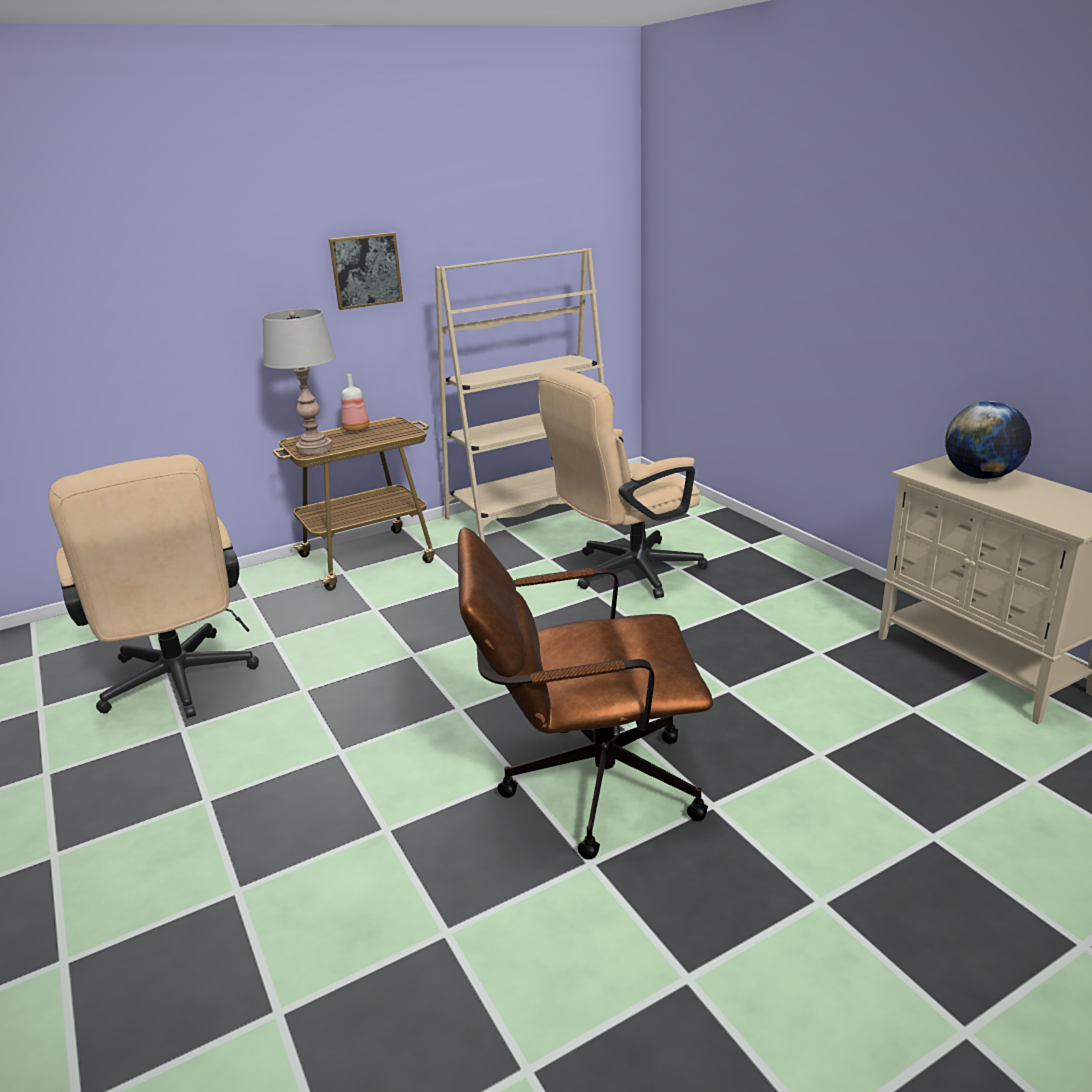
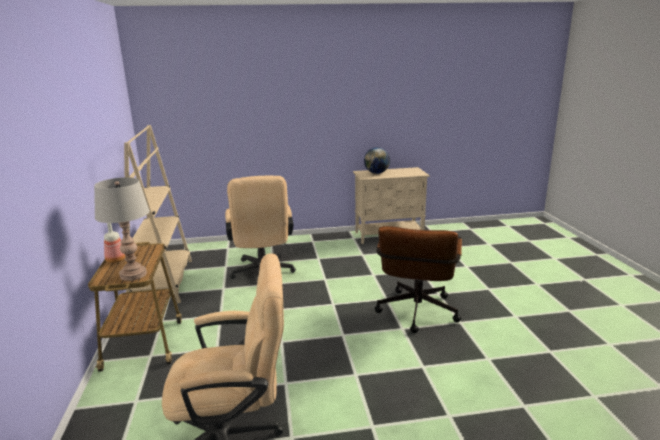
camera: 70 degrees left, 5 degrees down
(366, 270) = (79, 153): picture -> none

